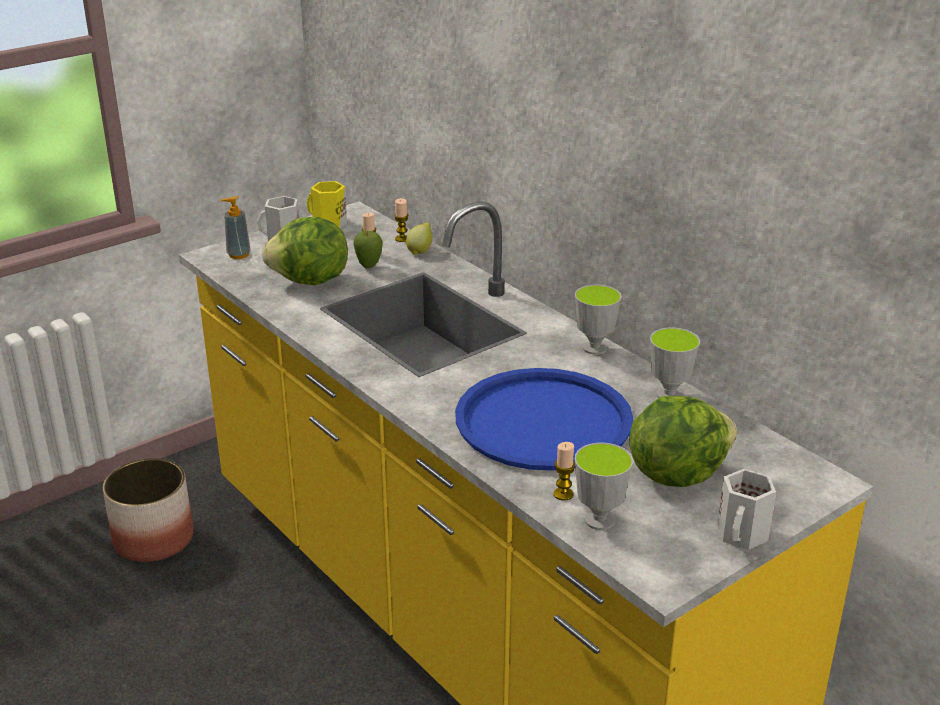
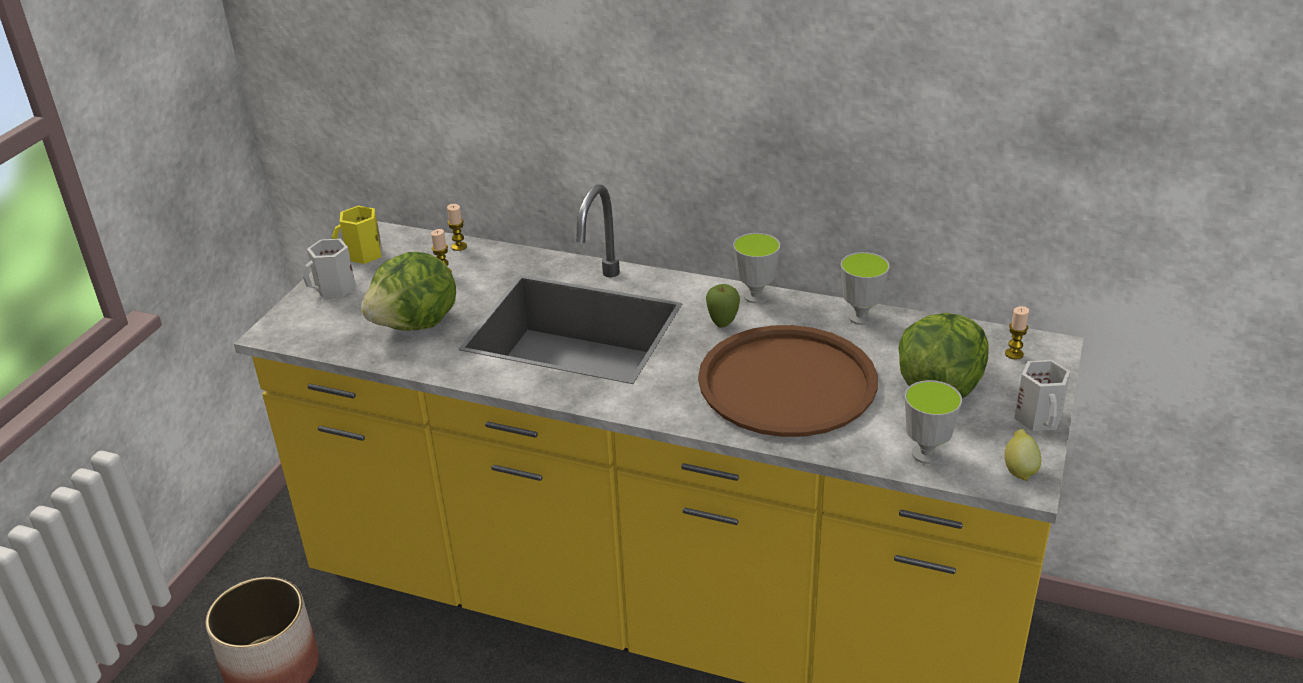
camera: 30 degrees left, 5 degrees up
(238, 255) = (304, 321): soap dispenser -> none
(369, 267) = (459, 287): apple -> apple (722, 324)
(420, 251) = (492, 254): lemon -> lemon (1019, 470)
(543, 421) = (787, 382): blue tray -> brown tray
(563, 494) = (875, 443): candle -> candle (1014, 354)

